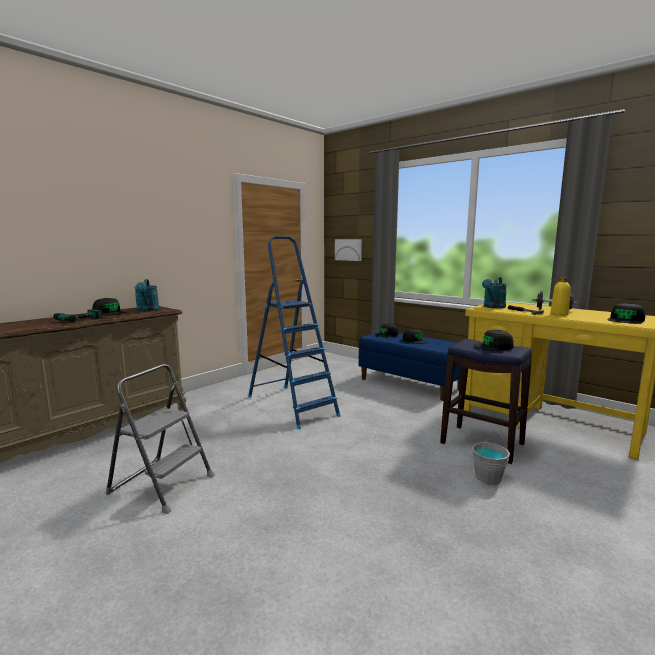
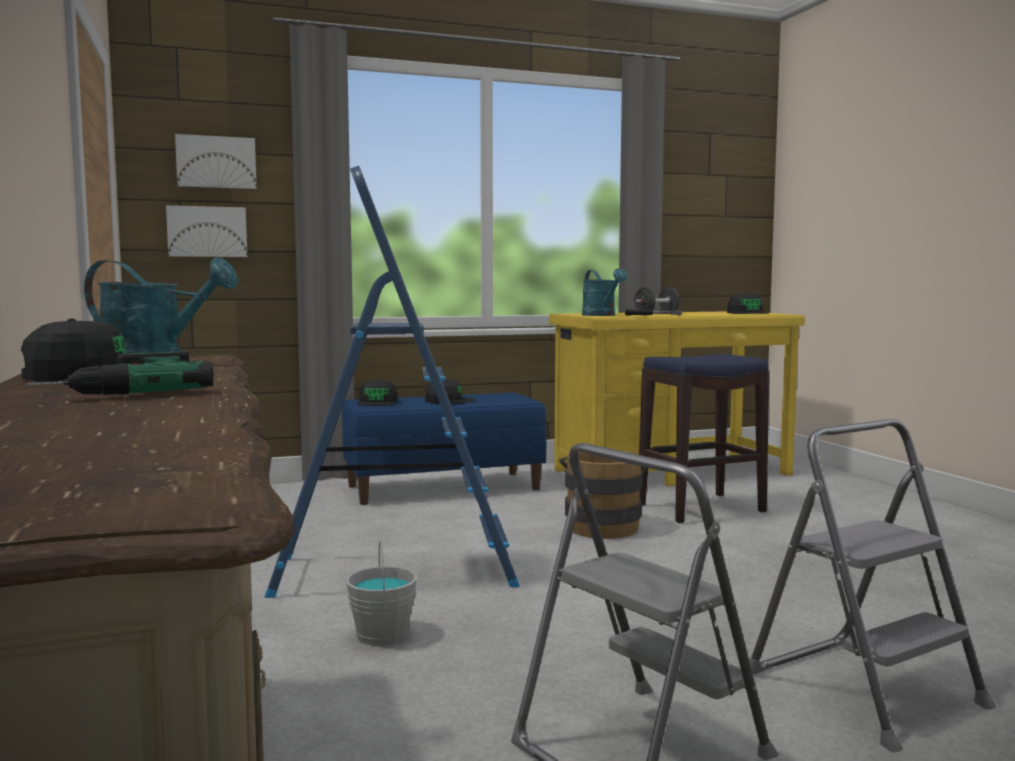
camera: 60 degrees left, 5 degrees down
(247, 527) = (858, 685): none -> grey step ladder
(352, 219) = (216, 162): none -> picture
(406, 426) = (603, 526): none -> brown bucket
(488, 477) = (790, 528): grey bucket -> grey bucket (383, 635)
(493, 347) = (710, 356): black cap -> none
(559, 314) = (687, 314): yellow bottle -> none

